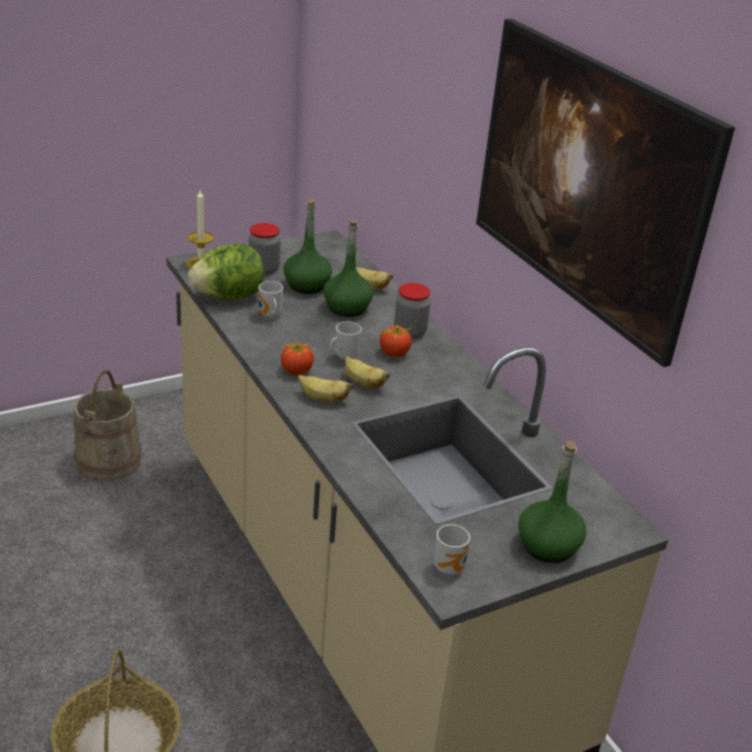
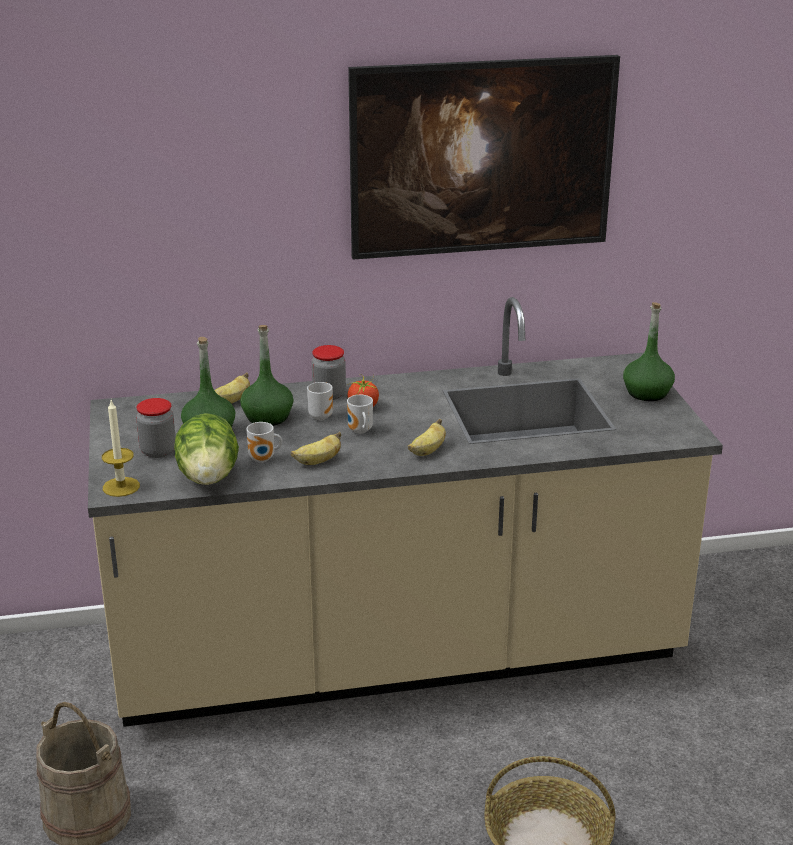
camera: 70 degrees left, 5 degrees down
(297, 371) = (375, 457): tomato -> none
(362, 383) = (408, 429): banana -> banana (318, 461)
(451, 567) = (667, 432): mug -> mug (320, 416)

